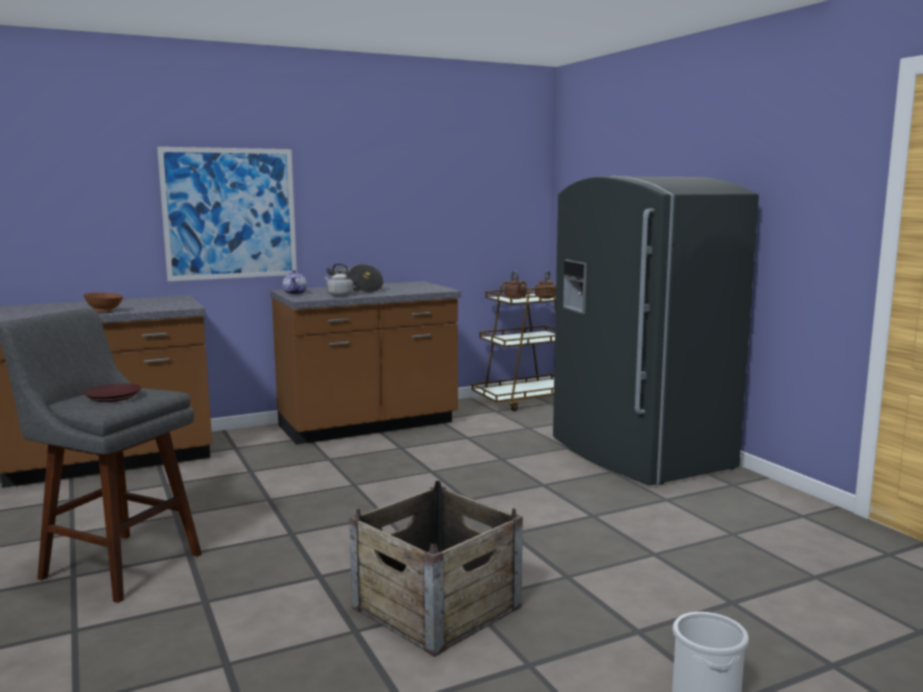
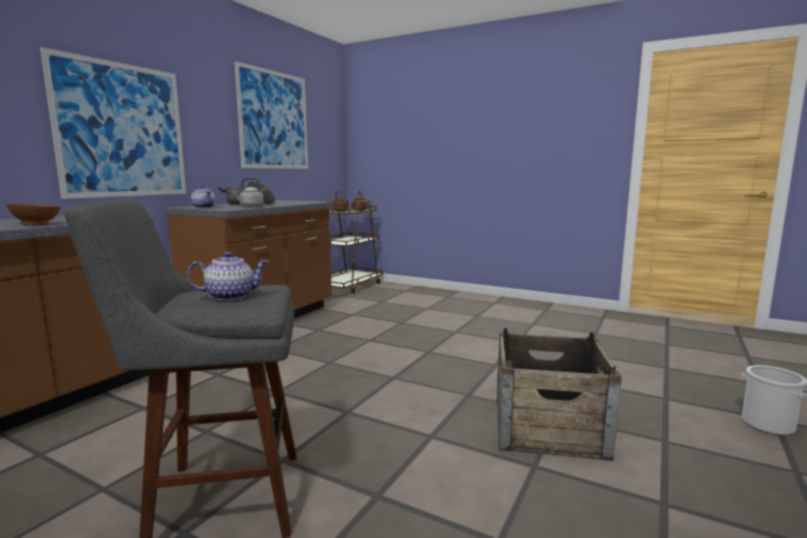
camera: 35 degrees left, 0 degrees up
(113, 397) = (231, 296): brown plate -> teapot
(425, 184) = (274, 120): none -> picture
(637, 454) = (471, 304): grey fridge -> none

